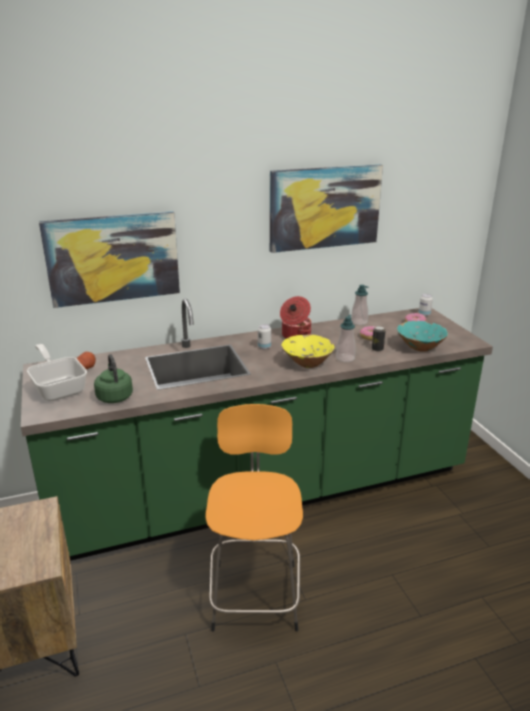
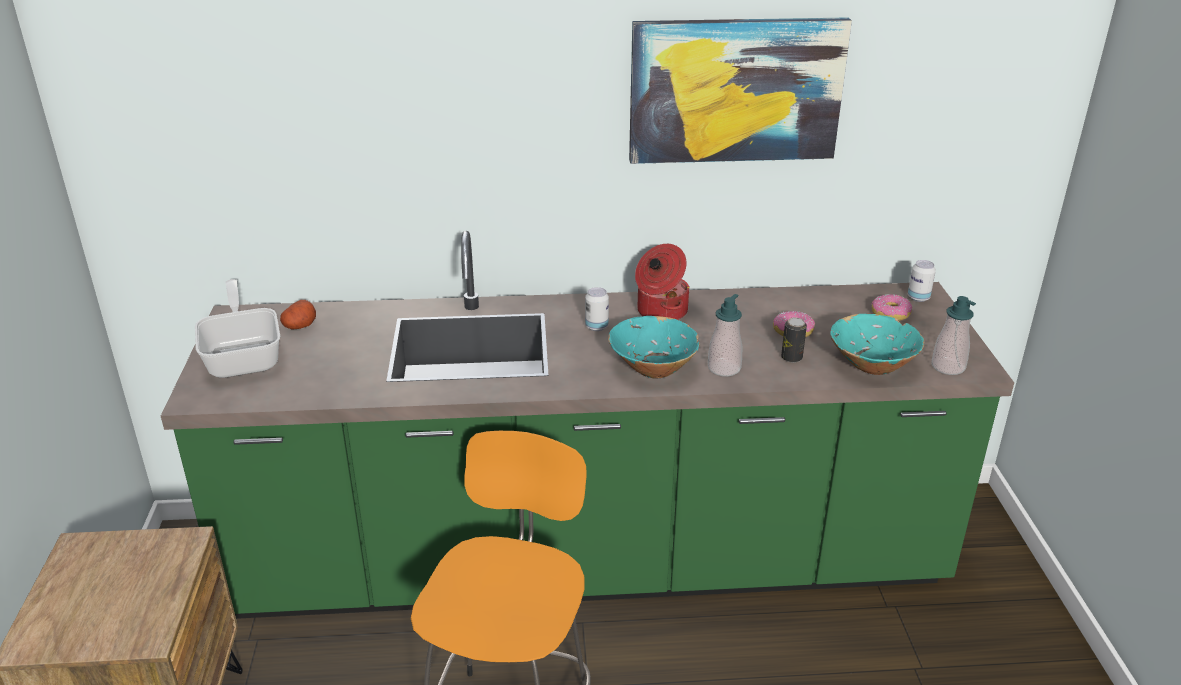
camera: 15 degrees right, 5 degrees up
(113, 258) = (356, 152): picture -> none
(114, 396) = (317, 384): green kettle -> none
(307, 363) = (653, 368): yellow bowl -> turquoise bowl
(359, 322) = (788, 299): soap dispenser -> soap dispenser (948, 367)

